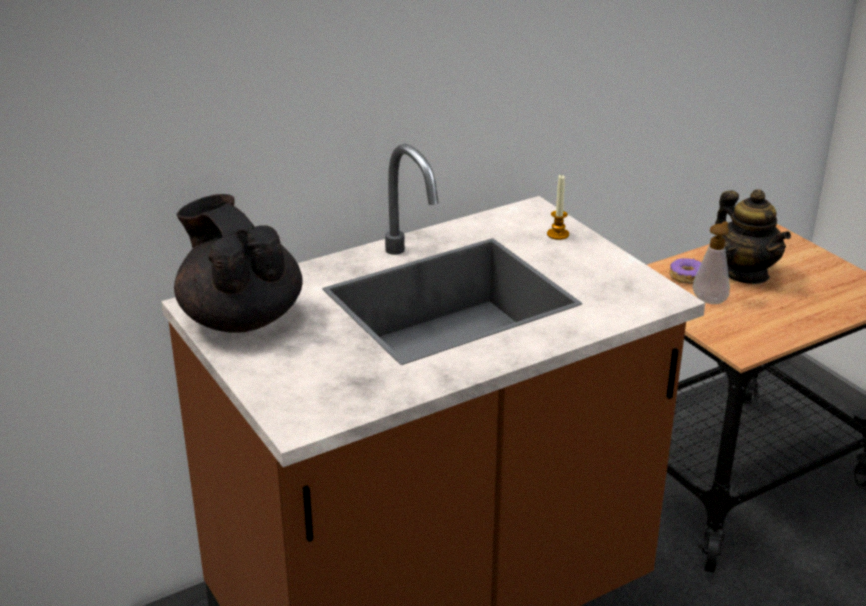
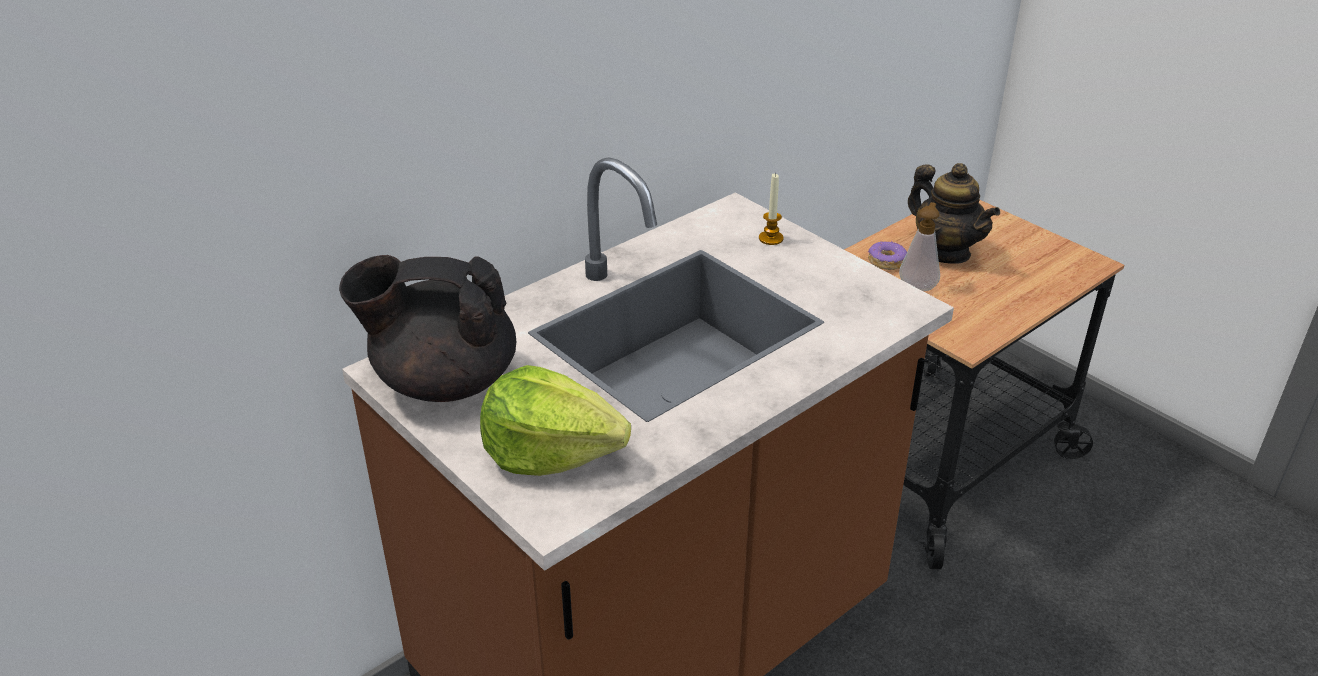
camera: 10 degrees left, 5 degrees up
(240, 317) = (443, 381): black teapot -> black teapot turned 45 degrees counterclockwise
(312, 379) = (550, 452): none -> lettuce

